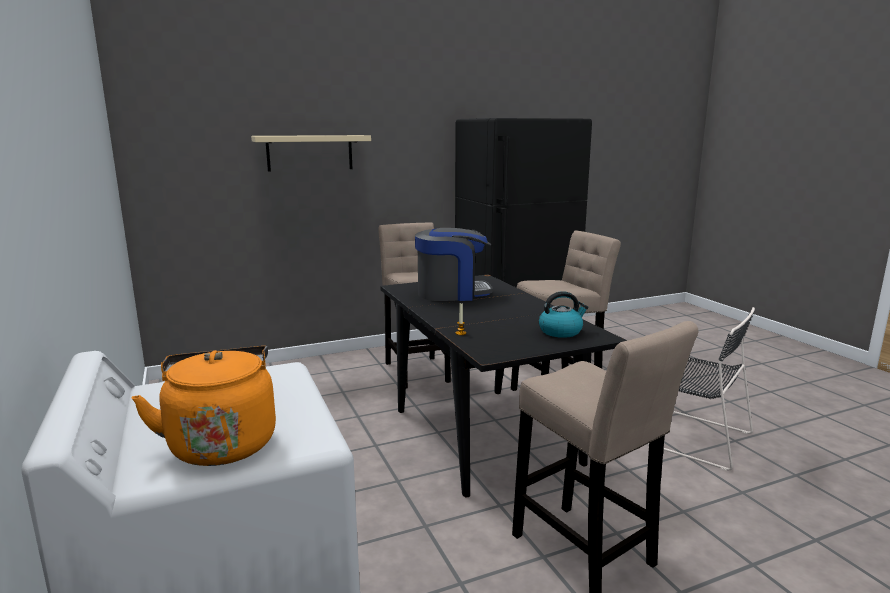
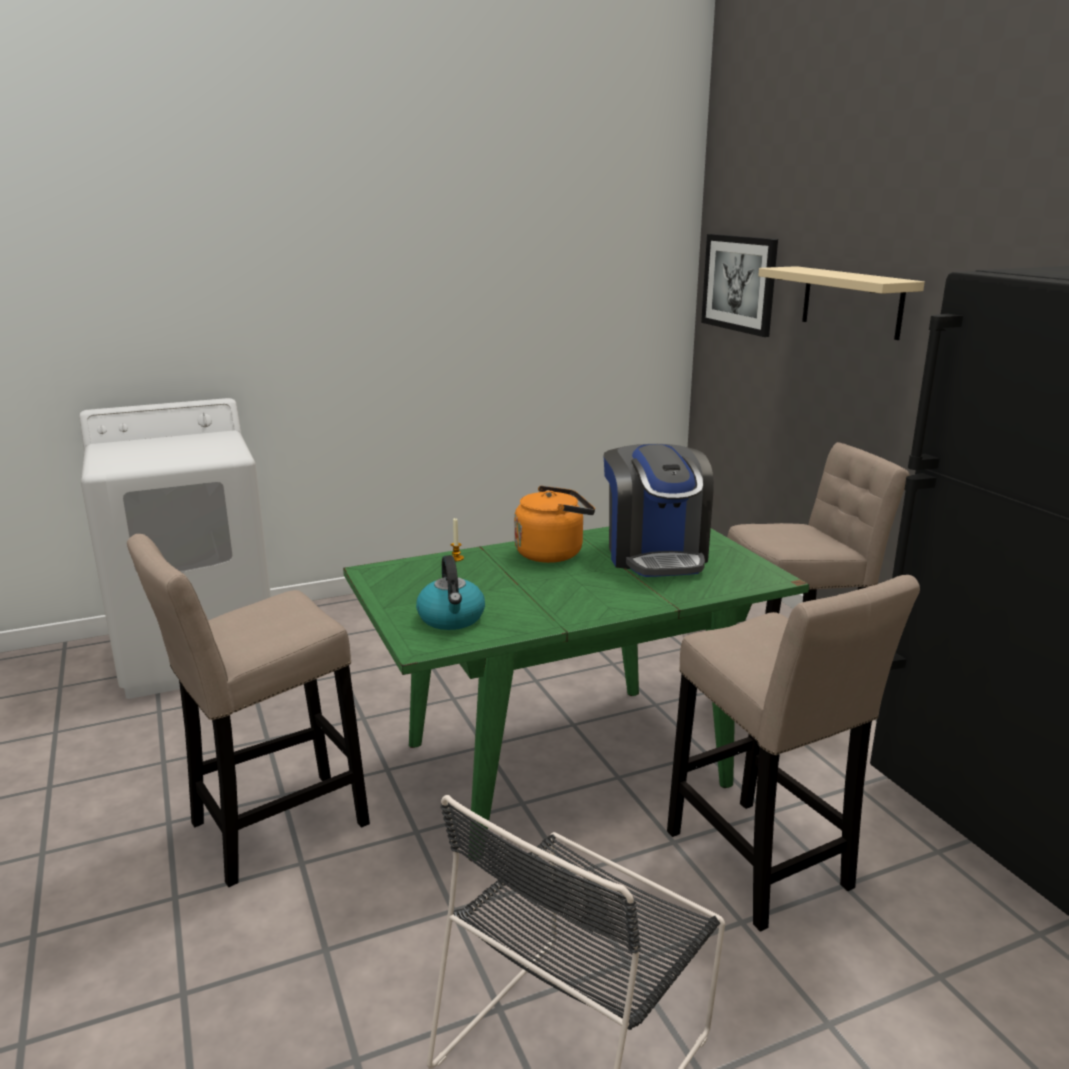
camera: 90 degrees right, 5 degrees up
(184, 154) = (739, 283): none -> picture
(222, 442) = (126, 452): orange kettle -> orange kettle (553, 553)
(483, 434) = (568, 763): black dining table -> green dining table

